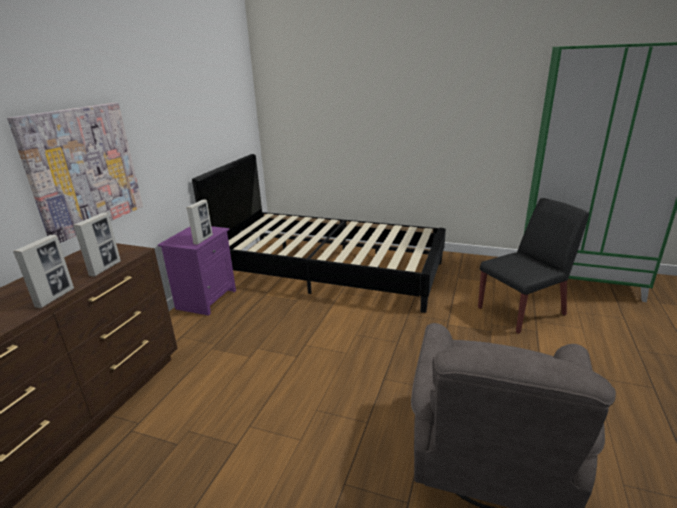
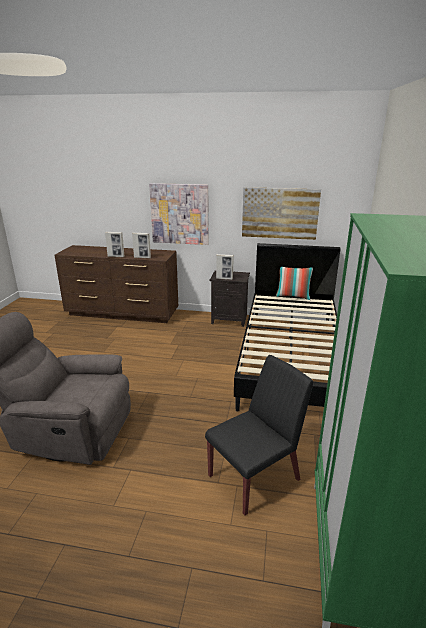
camera: 80 degrees right, 0 degrees up
(200, 129) = (280, 213): none -> picture
(206, 299) = (230, 319): purple nightstand -> black nightstand
(242, 228) = (293, 296): none -> pillow
(522, 311) = (255, 477): black chair -> black chair turned 90 degrees counterclockwise

